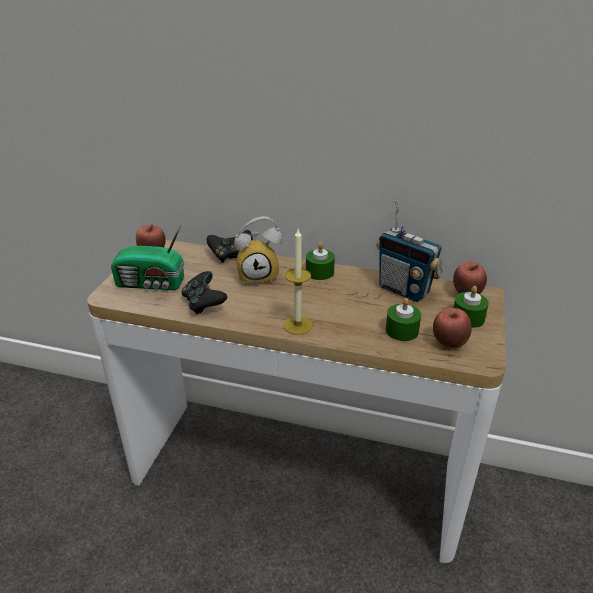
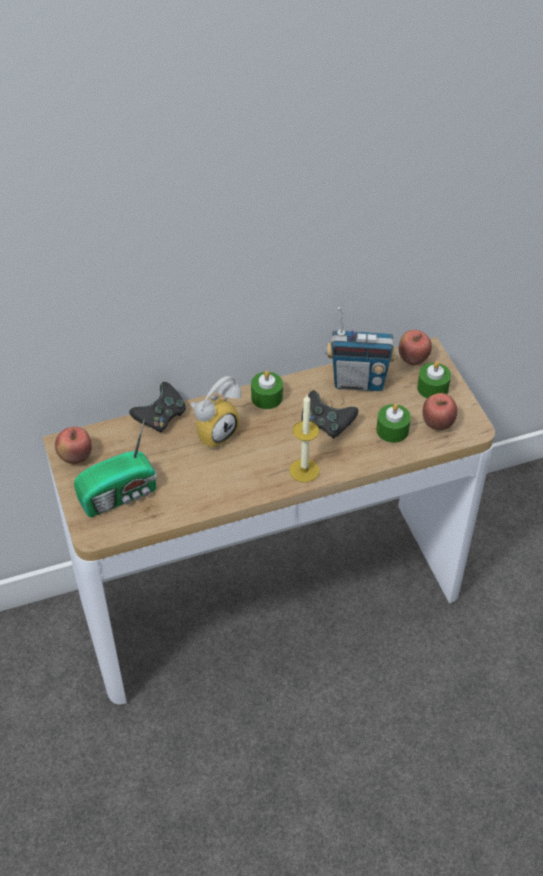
camera: 35 degrees left, 15 degrees up
(203, 303) = (197, 491): black game controller -> black game controller (326, 424)

